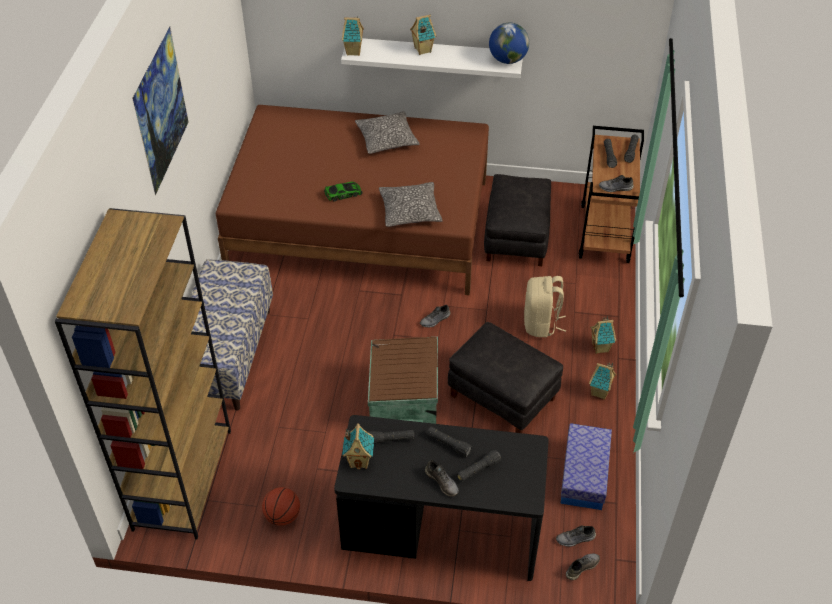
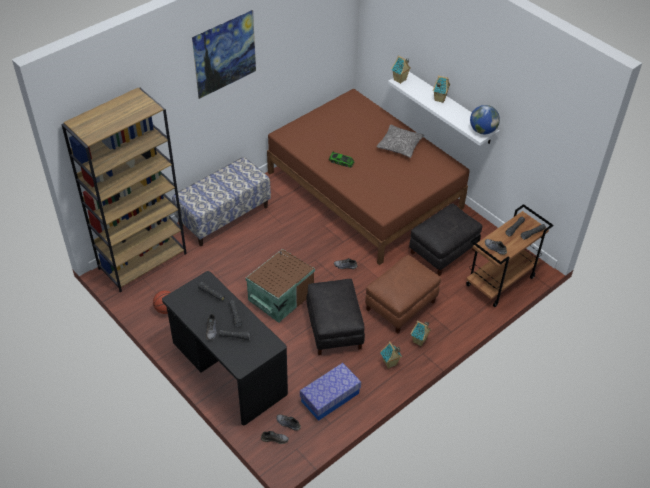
camera: 40 degrees right, 0 degrees up
(359, 461) = (187, 293): toy house -> none
(410, 211) = (365, 191): pillow -> none
(541, 324) = (401, 306): beige backpack -> brown ottoman

